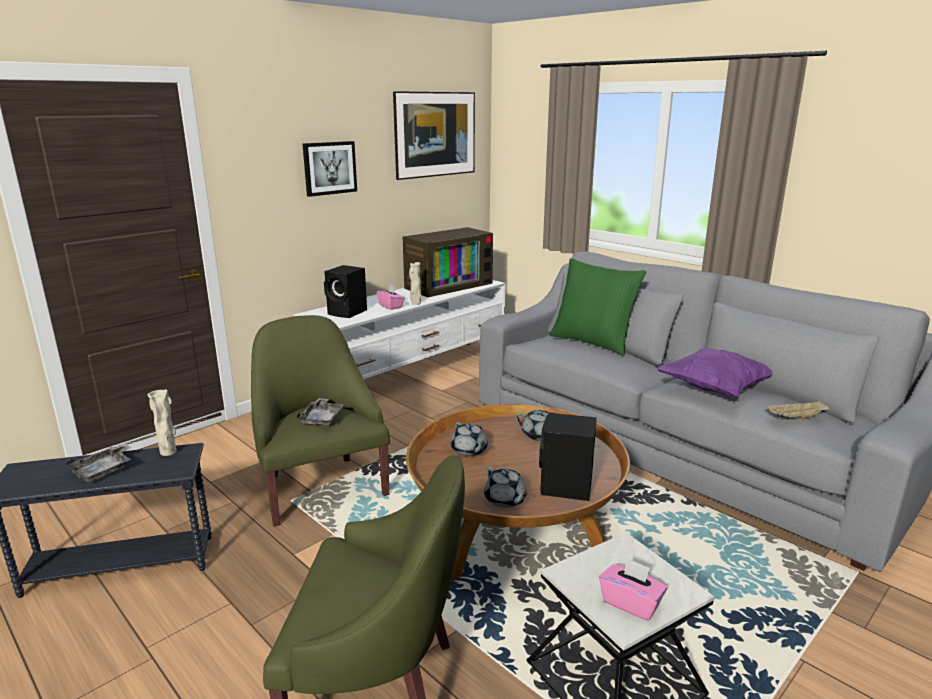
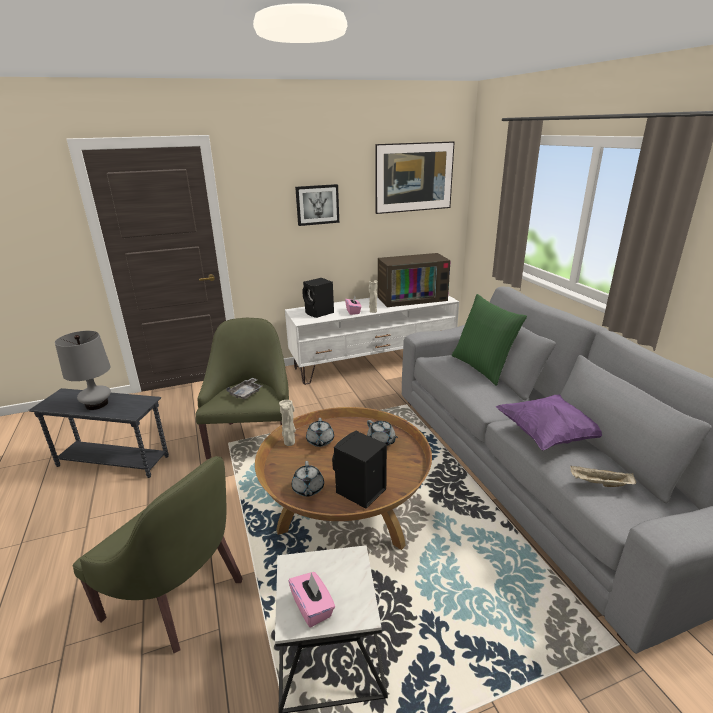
camera: 25 degrees right, 5 degrees up
(103, 470) = (97, 404): grey tray -> grey table lamp
(168, 453) = (137, 400): beige vase -> beige vase (289, 443)

